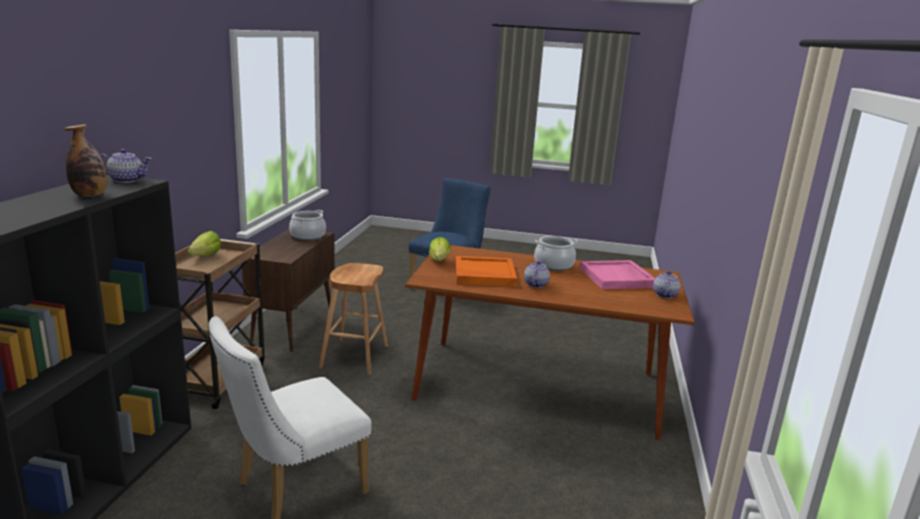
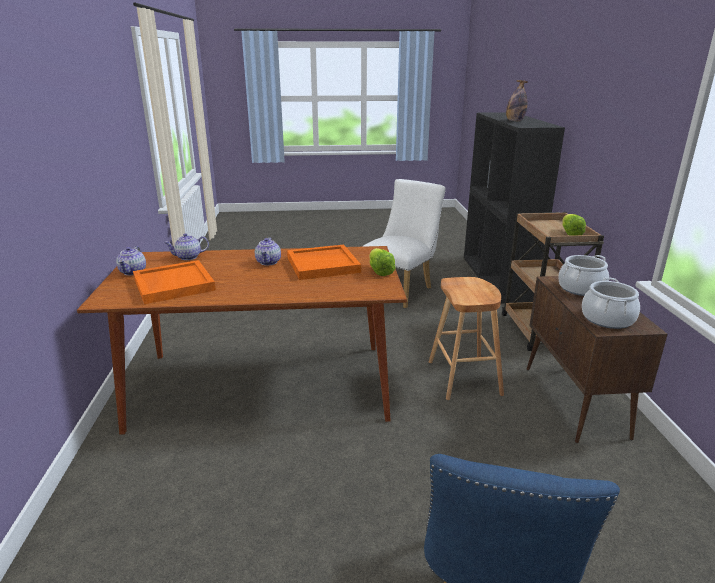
camera: 165 degrees right, 5 degrees up
(127, 180) = (536, 126): teapot -> teapot (188, 257)
(554, 265) = (247, 289): cooking pot -> cooking pot (581, 288)
(617, 278) = (173, 284): pink tray -> orange tray

